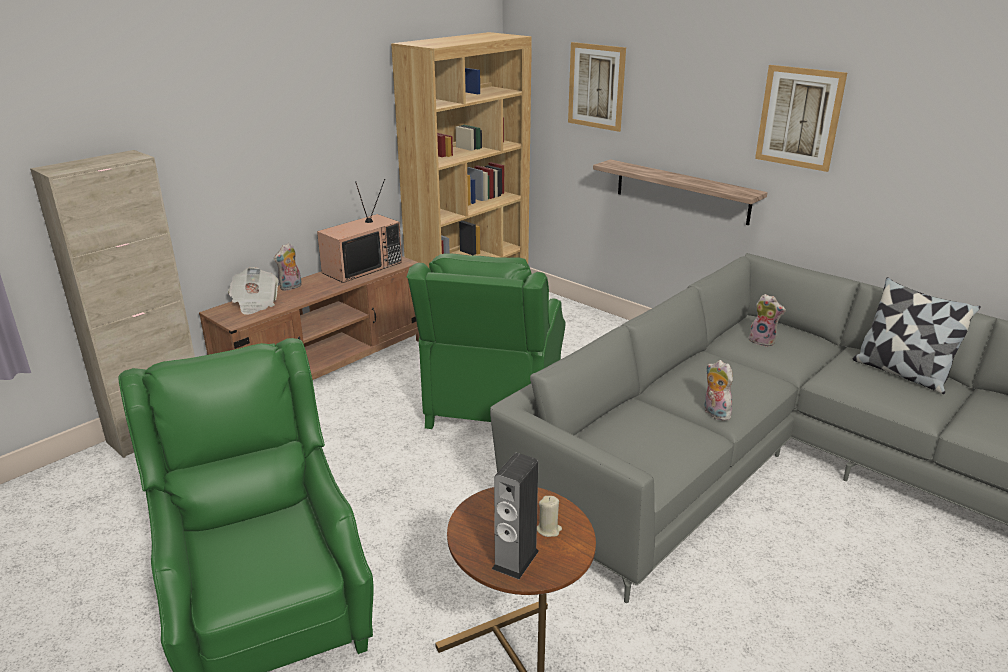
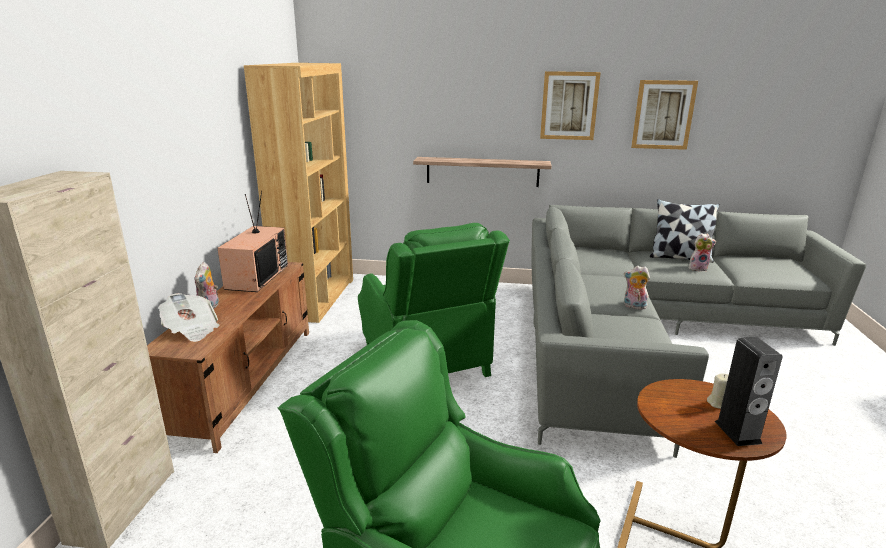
camera: 35 degrees left, 5 degrees down
(596, 86) = (399, 100): picture -> picture (663, 115)
(763, 341) = (593, 259): plush toy -> plush toy (698, 268)

